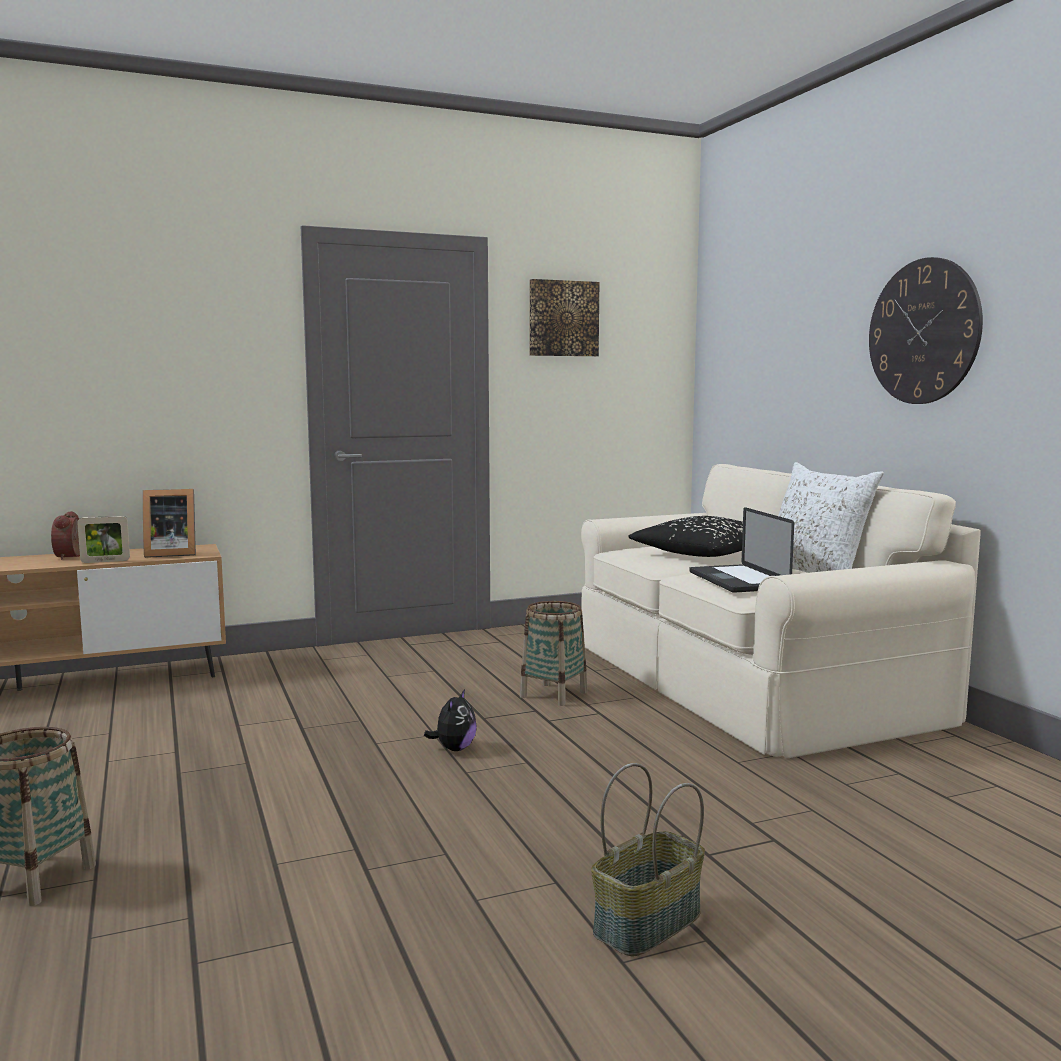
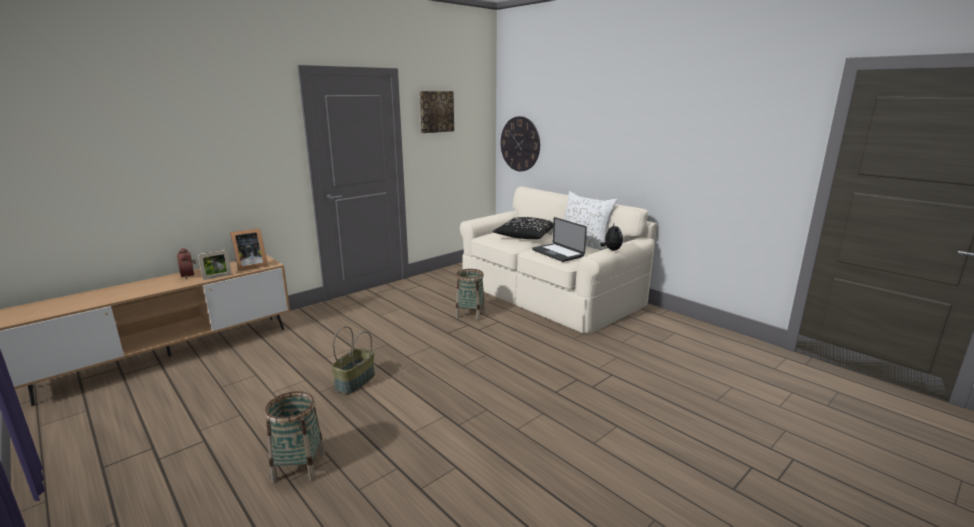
camera: 20 degrees left, 10 degrees up
(454, 749) = (447, 353): plush toy -> plush toy (611, 250)
(648, 924) = (591, 424): basket -> basket (355, 382)
(923, 331) = (629, 131): wall clock -> wall clock (520, 144)

